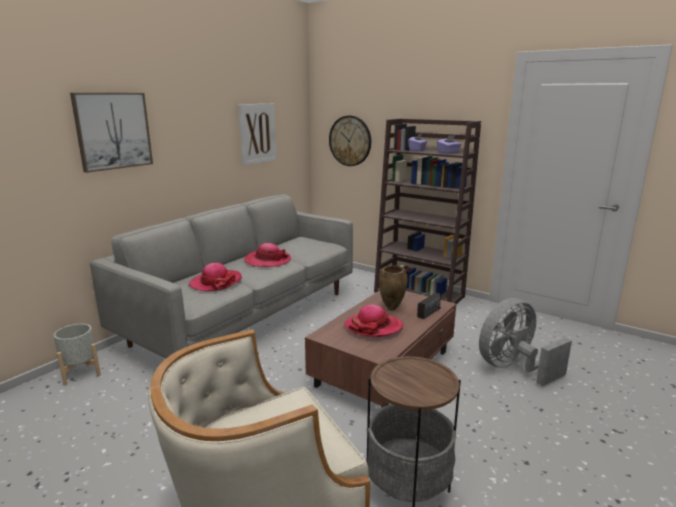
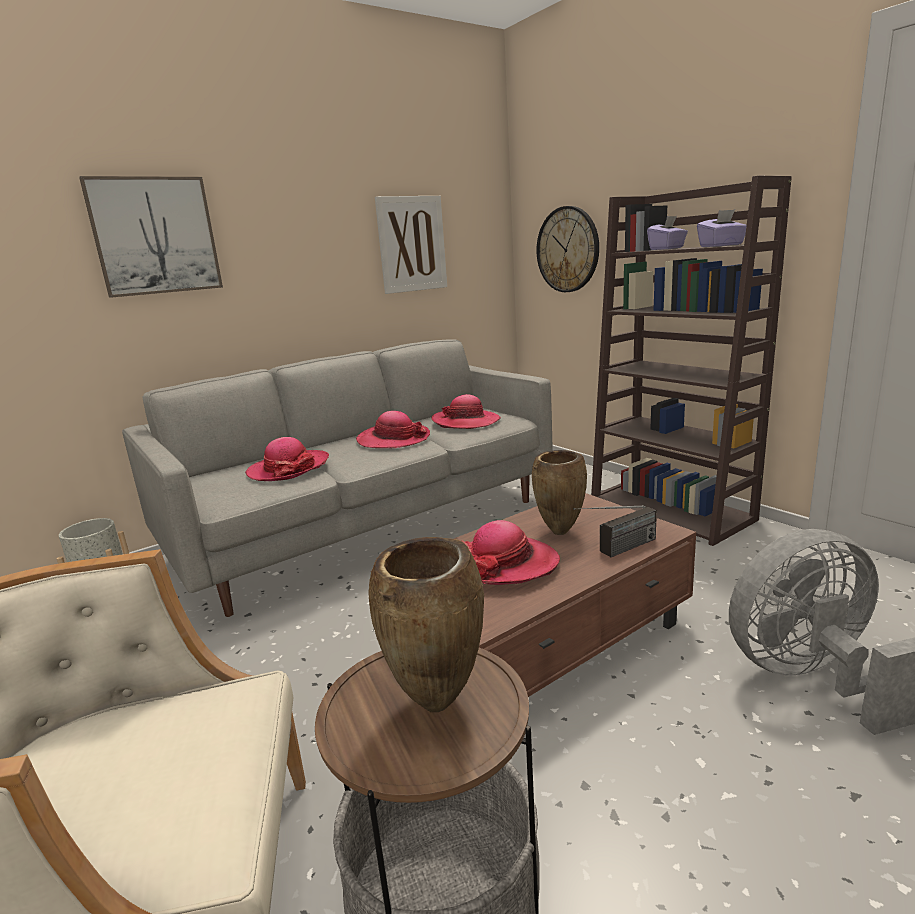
camera: 20 degrees right, 0 degrees up
(304, 247) = (466, 422): none -> hat
(420, 378) = (437, 704): none -> brown vase

